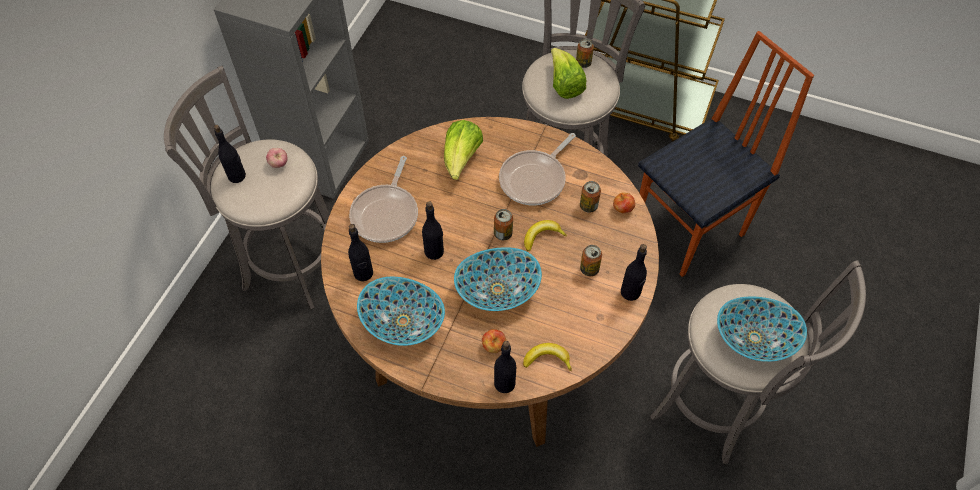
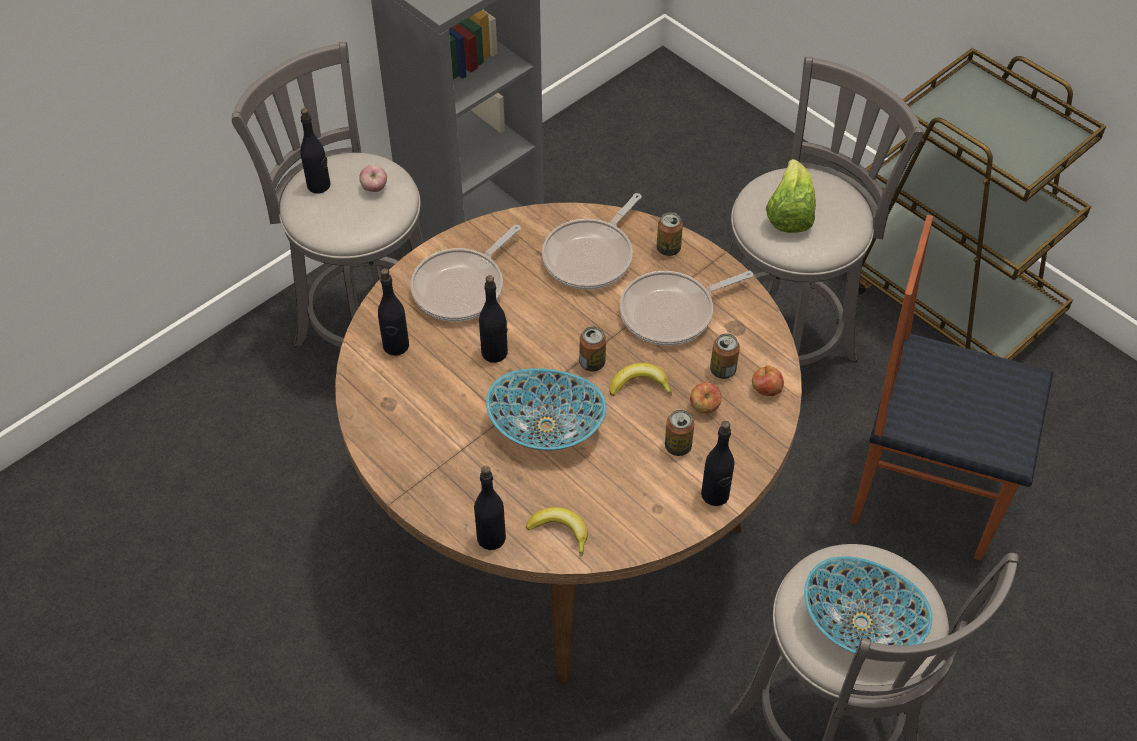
camera: 25 degrees right, 5 degrees down
(403, 322) = (410, 419): bowl -> none
(461, 160) = (591, 256): lettuce -> frying pan
(493, 346) = (503, 490): apple -> apple (704, 407)
(583, 63) = (831, 194): can -> can (668, 248)
(690, 231) = (924, 492): chair -> chair turned 150 degrees counterclockwise

